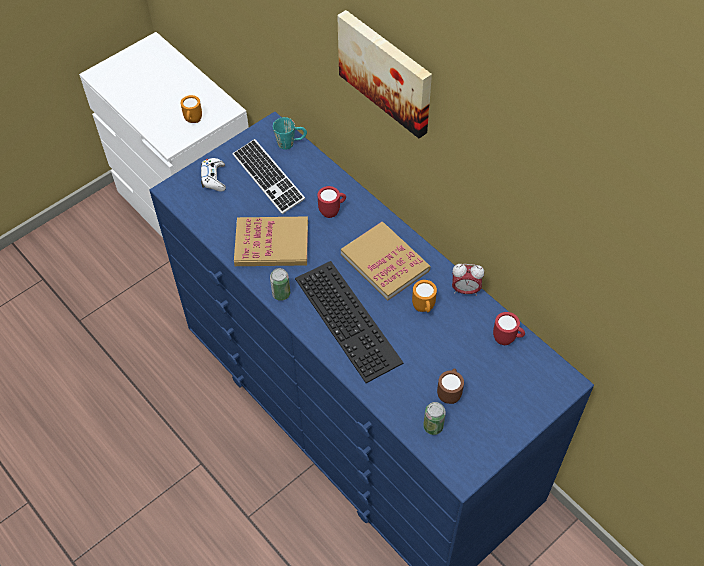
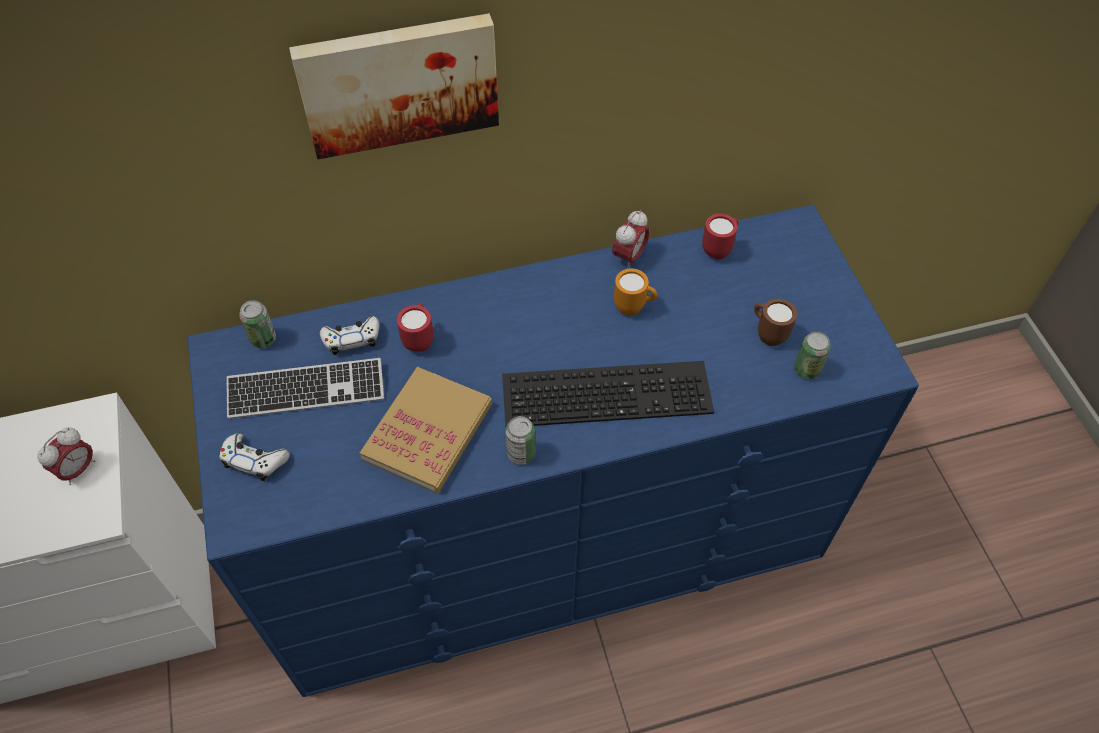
camera: 65 degrees left, 0 degrees up
(193, 121) = (78, 470): orange mug -> alarm clock
(291, 143) = (263, 339): turquoise mug -> can
(314, 180) = (352, 339): none -> white game controller
(385, 262) = (540, 318): book -> none

